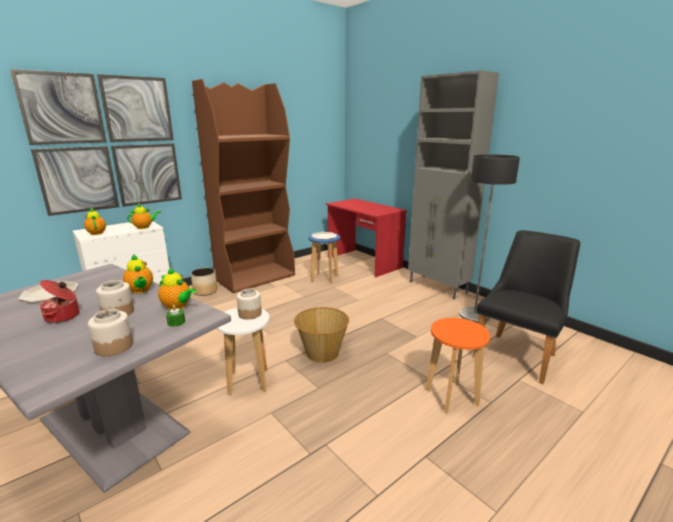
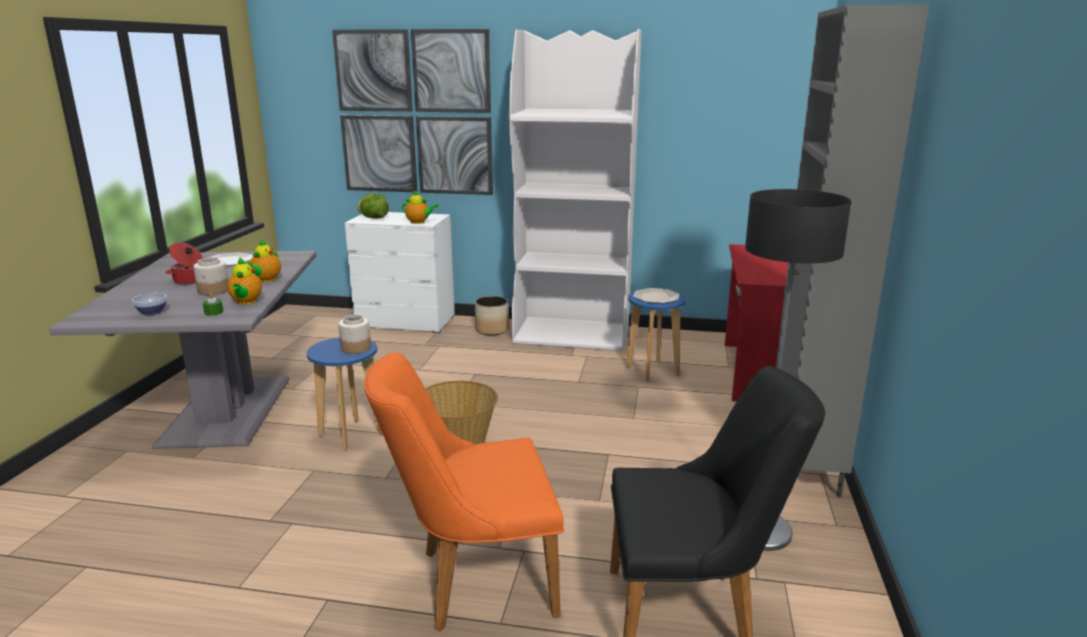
camera: 50 degrees right, 0 degrees up
(97, 233) = (373, 218): teapot -> lettuce
(114, 346) = (152, 312): jar -> bowl
(248, 382) = (351, 435): white stool -> blue stool
(256, 277) = (573, 335): brown bookcase -> white bookcase
(451, 397) = (473, 582): orange stool -> orange chair

